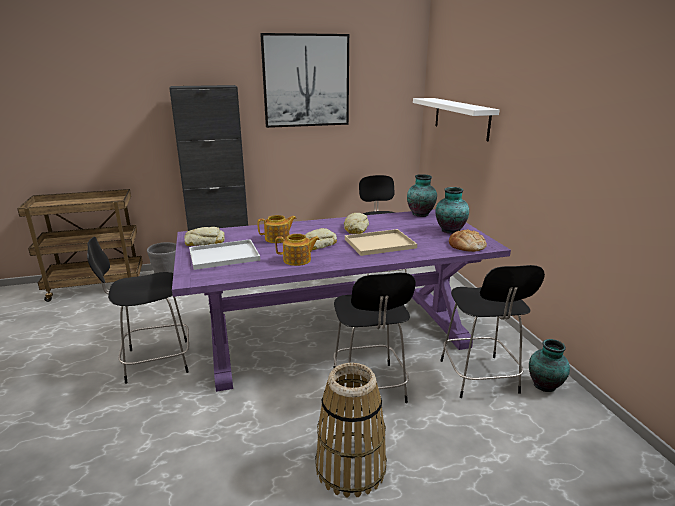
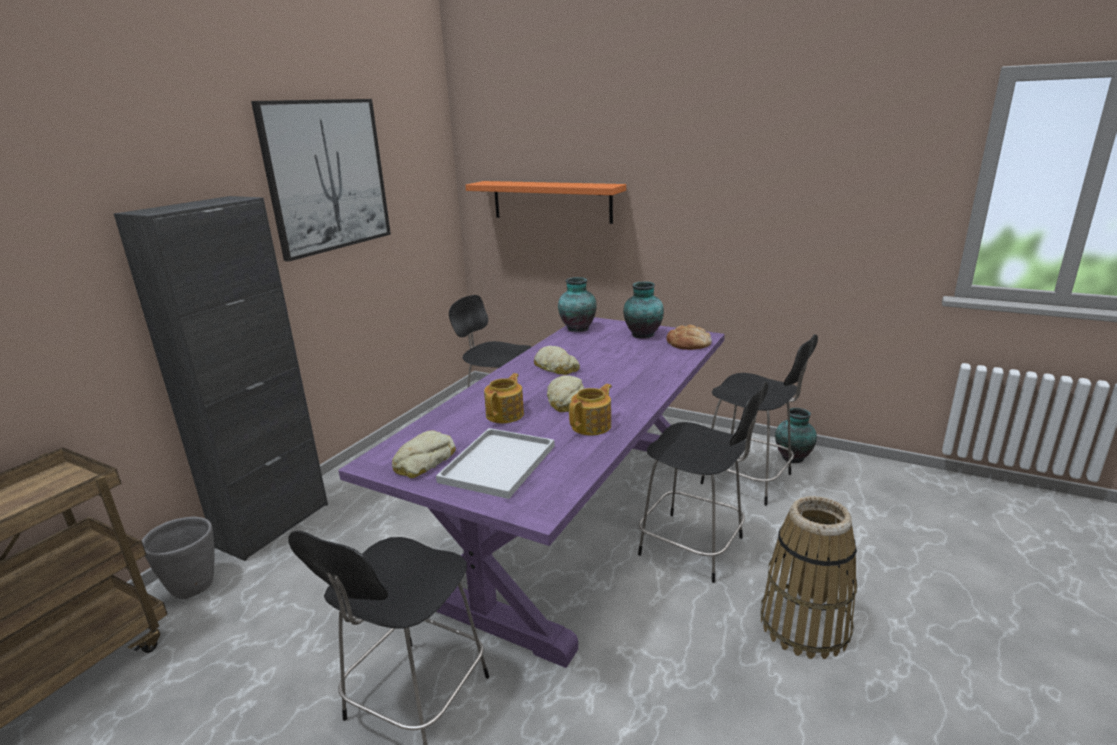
camera: 45 degrees left, 0 degrees up
(380, 243) = (619, 372): beige tray -> none
(461, 118) = (551, 201): white shelf -> orange shelf

